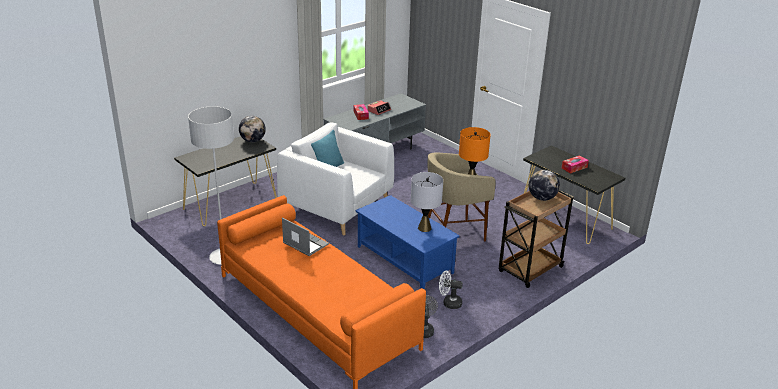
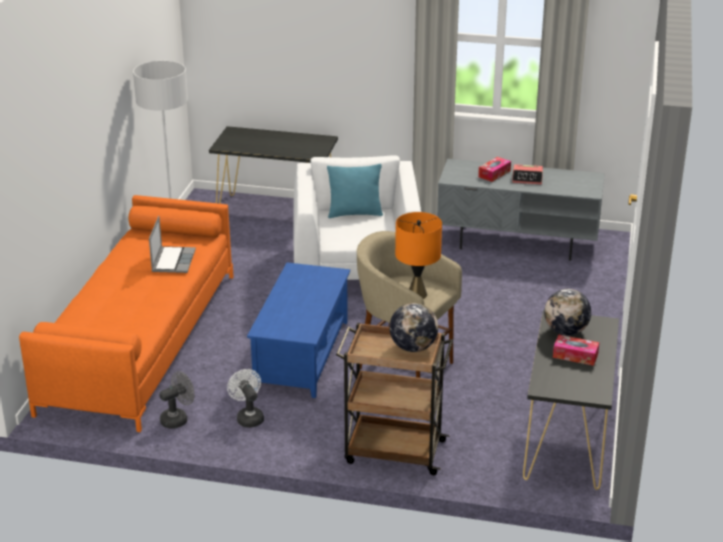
camera: 55 degrees right, 0 degrees up
(253, 141) = (319, 144): globe -> globe (566, 331)
(424, 228) = (302, 316): grey table lamp -> none

